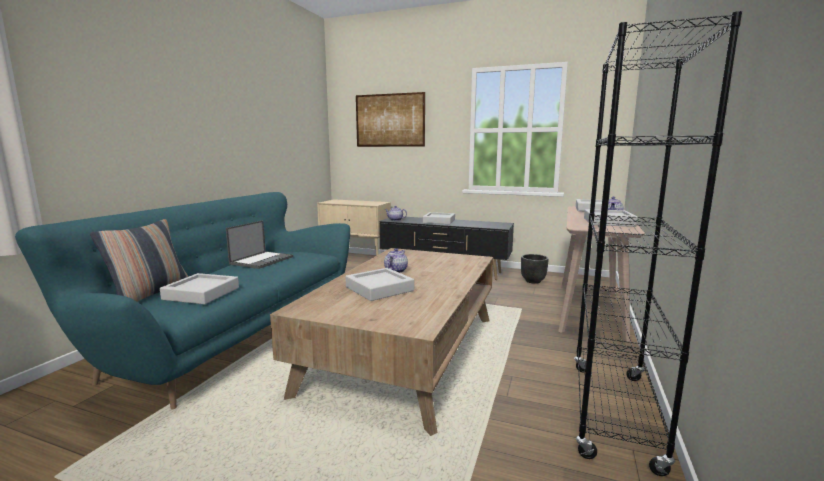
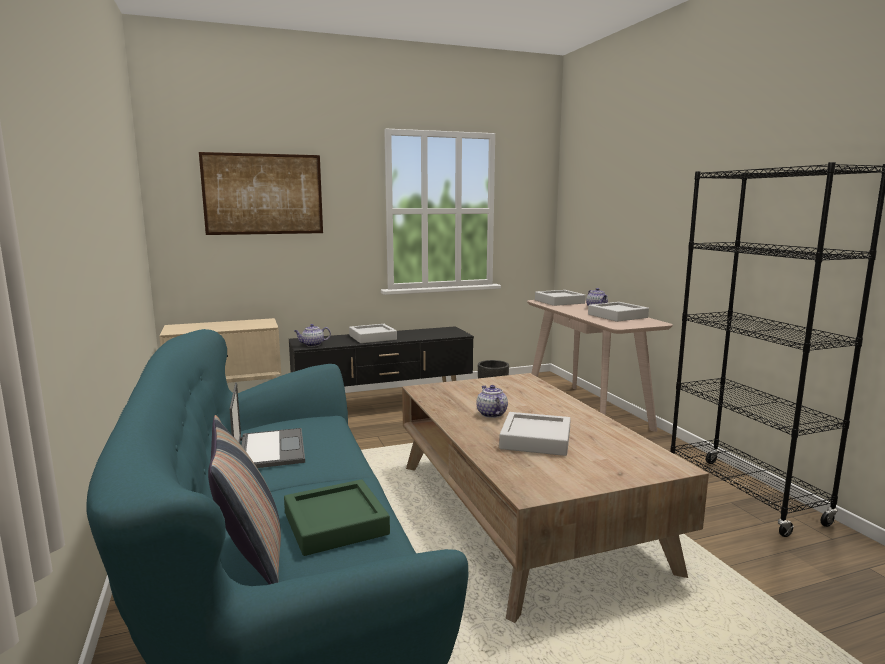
camera: 40 degrees left, 0 degrees up
(201, 293) = (335, 524): grey tray -> green tray

